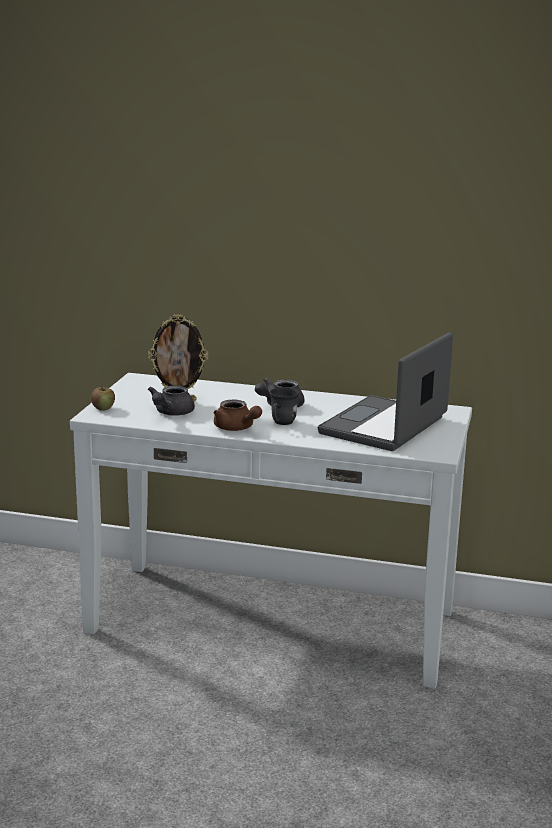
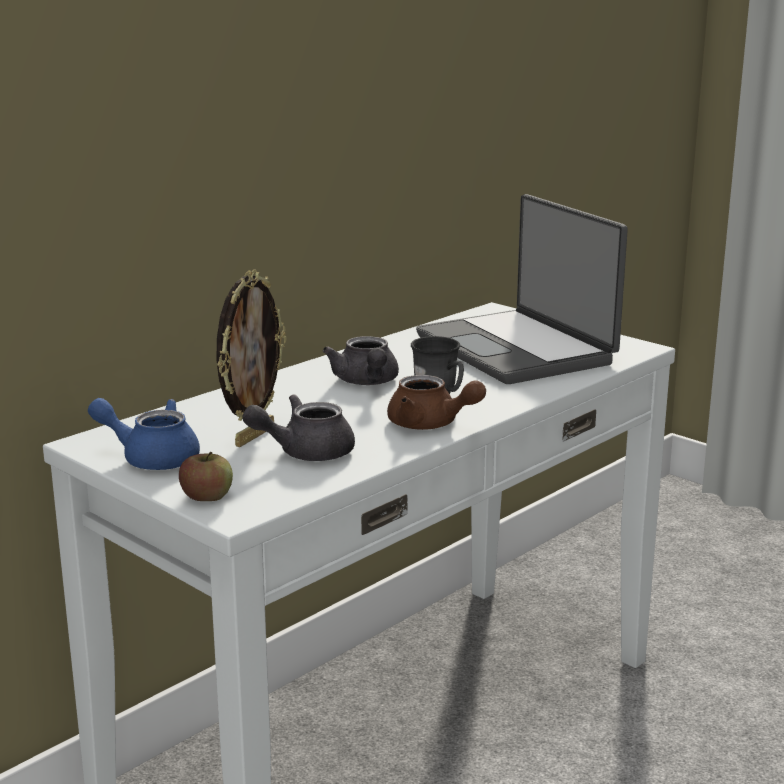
camera: 60 degrees left, 0 degrees up
(133, 391) = (152, 458): none -> blue teapot
(170, 413) = (305, 452): grey teapot -> grey teapot turned 105 degrees clockwise
(236, 428) = (430, 425): brown teapot -> brown teapot turned 45 degrees clockwise

